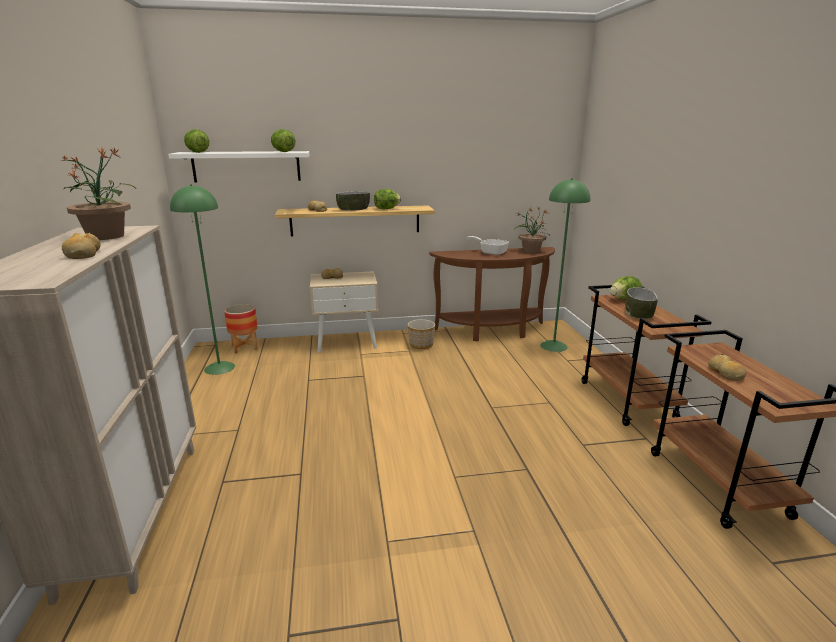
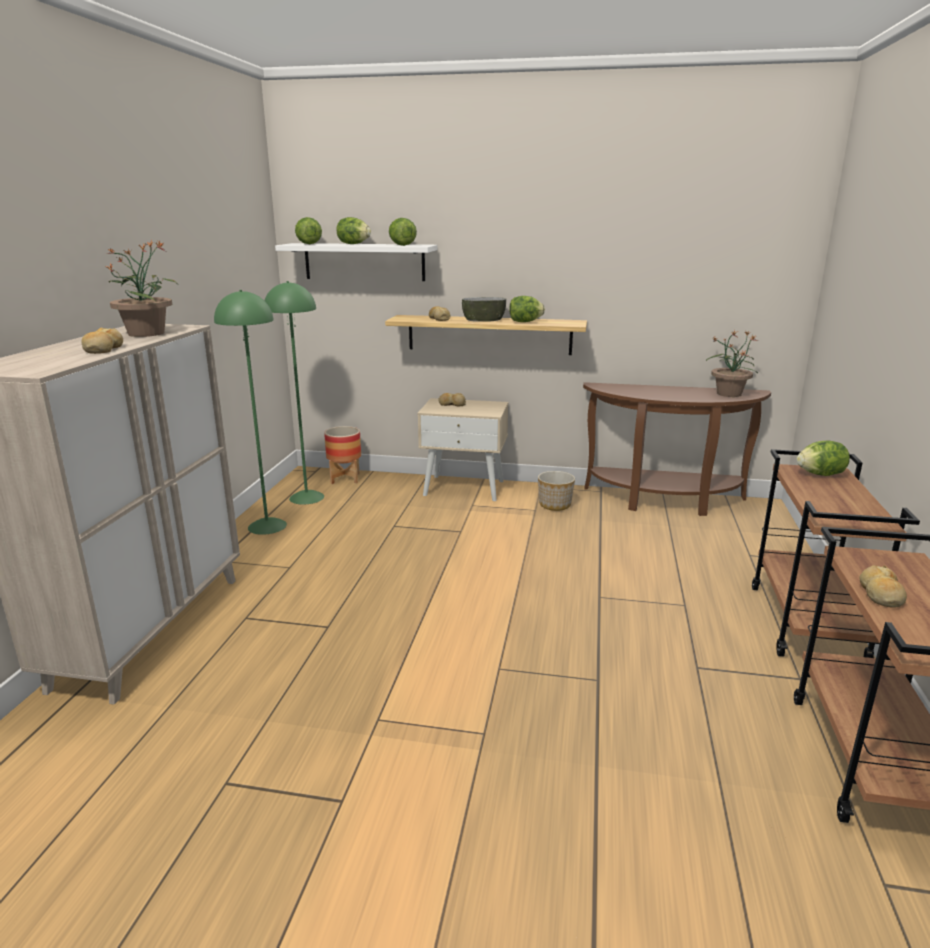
camera: 20 degrees right, 0 degrees up
(238, 151) = (353, 244): none -> lettuce
(490, 252) = (667, 390): frying pan -> none
(554, 346) = (742, 533): green floor lamp -> green floor lamp (267, 526)
(639, 313) = (825, 496): bowl -> none

